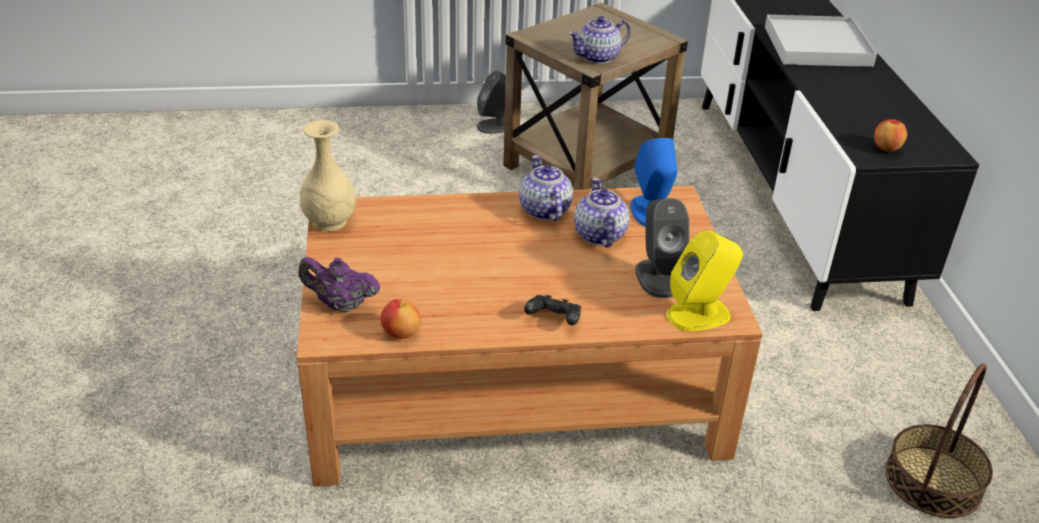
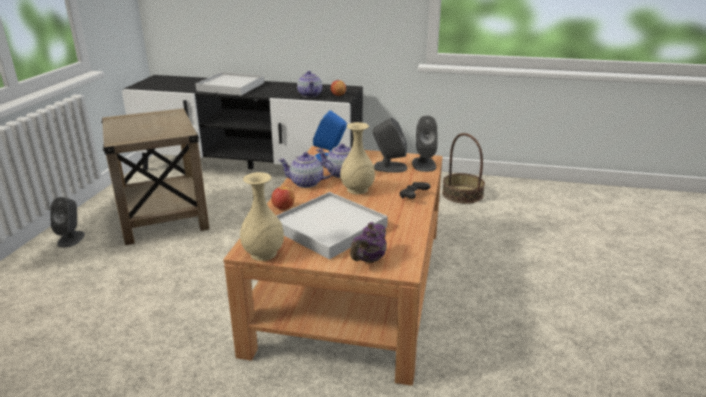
camera: 70 degrees left, 10 degrees down
(401, 333) = (408, 242): apple -> apple (283, 208)
(414, 257) = (329, 228): none -> white tray
(548, 260) = (357, 190): none -> beige vase
(598, 57) = (176, 129): teapot -> teapot (310, 95)
(699, 314) = (423, 164): yellow speaker -> grey speaker

